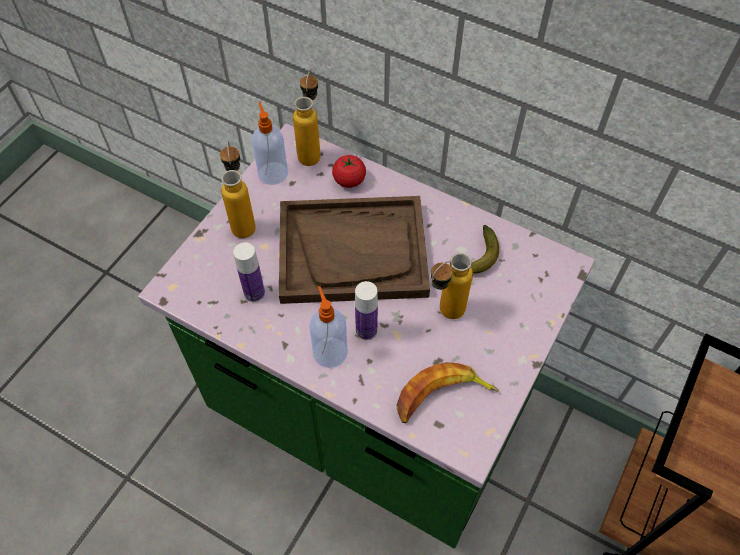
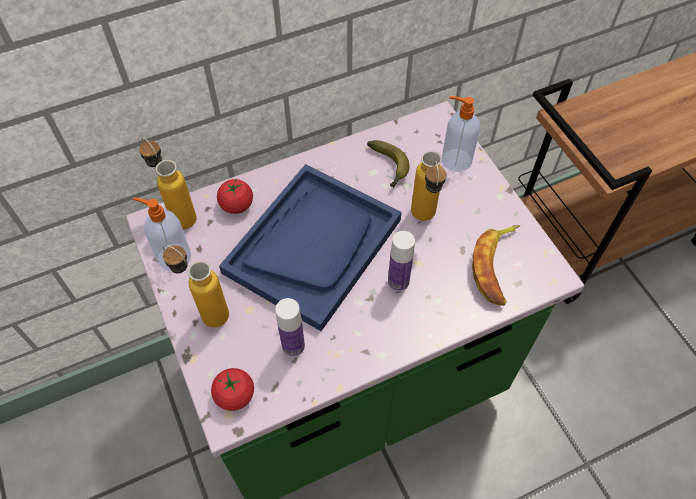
camera: 55 degrees left, 0 degrees up
(189, 281) = (235, 395): none -> tomato
(329, 351) = (398, 320): soap dispenser -> soap dispenser (455, 160)
(353, 251) = (313, 245): brown tray -> blue tray

